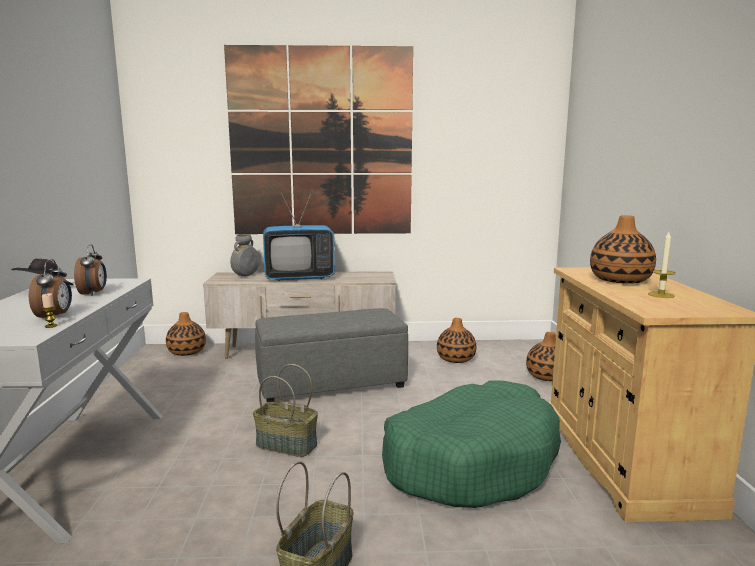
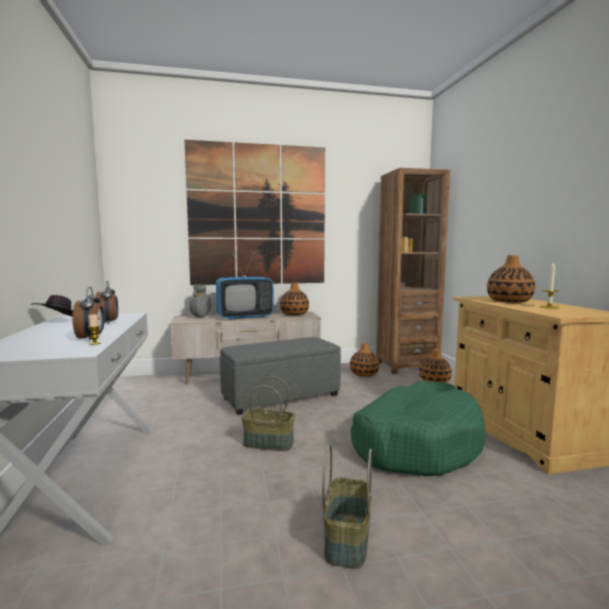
camera: 10 degrees left, 5 degrees down
(186, 352) = (150, 381): vase -> vase (294, 314)
(521, 350) = (406, 366): none -> brown bookcase

